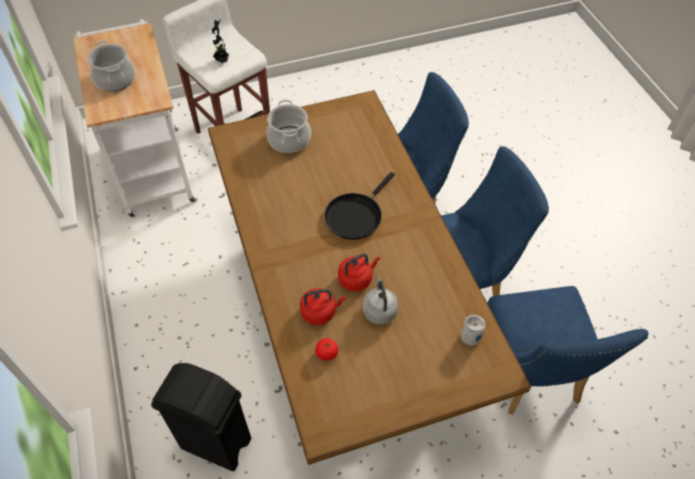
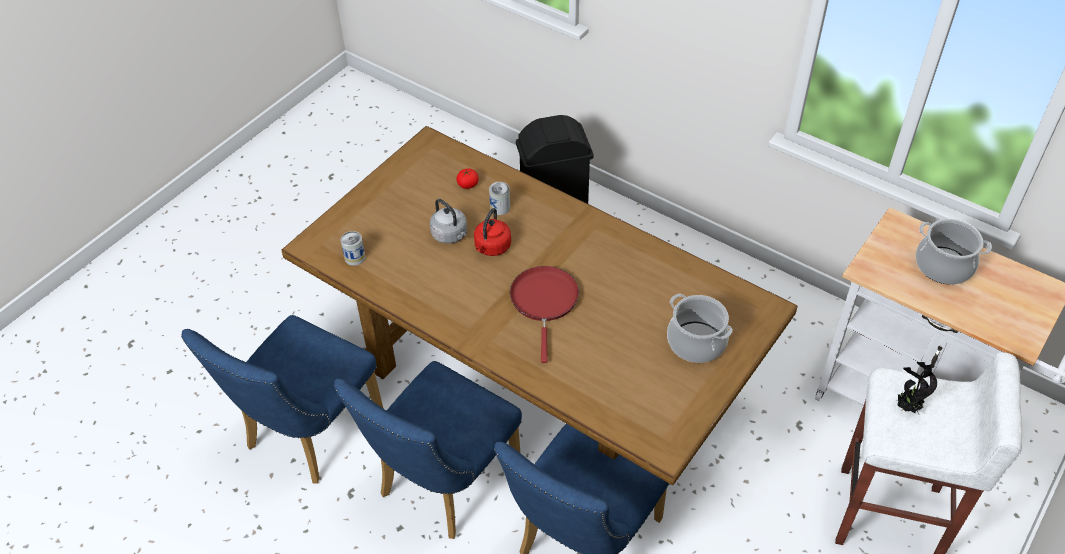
camera: 145 degrees right, 5 degrees down
(320, 312) = (500, 208): red kettle -> can
(355, 215) = (544, 302): black frying pan -> red frying pan
(531, 376) = (306, 434): blue chair -> blue chair turned 105 degrees counterclockwise

